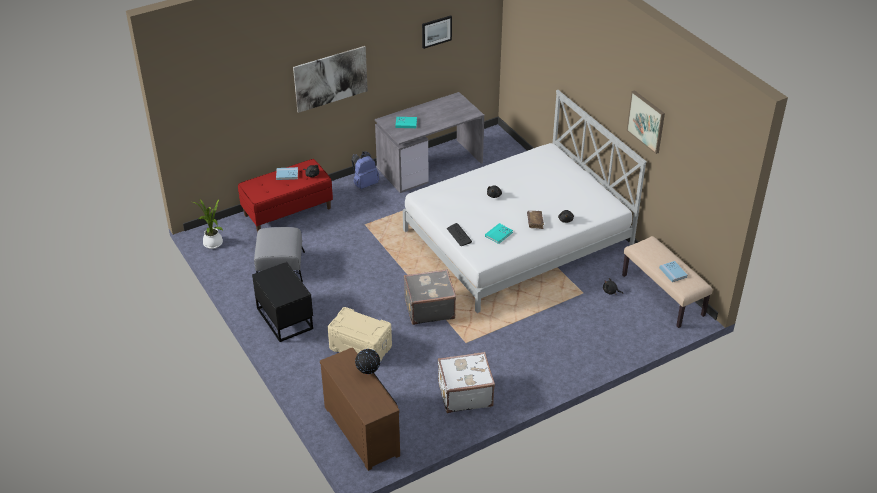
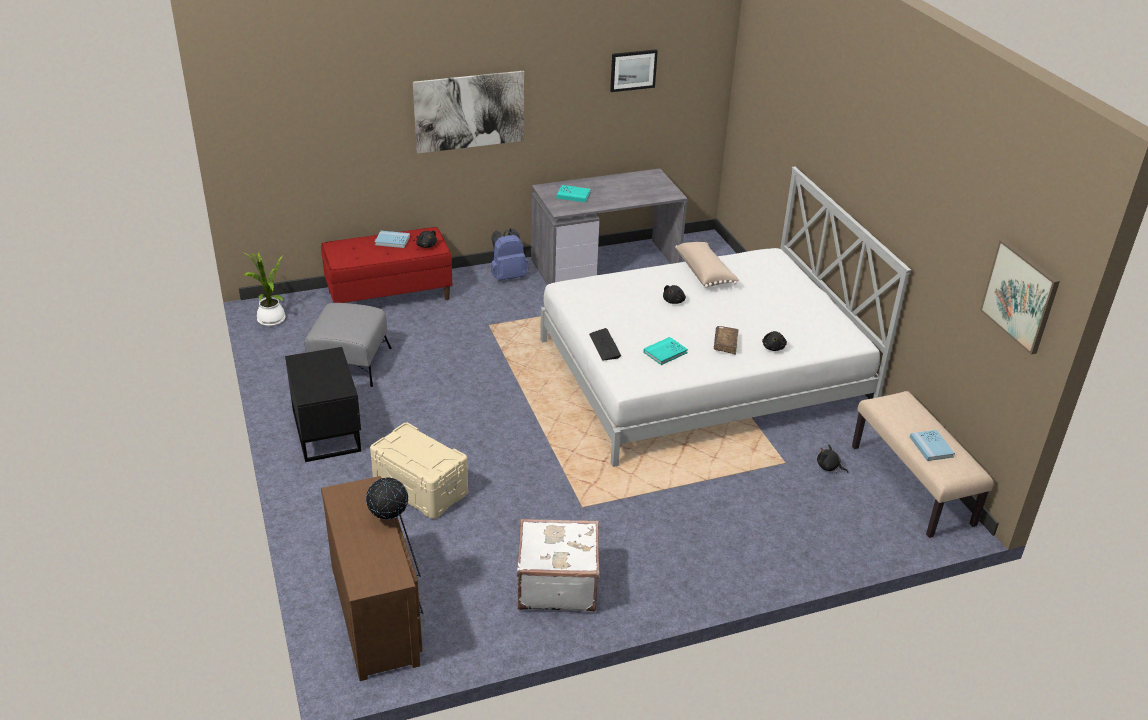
camera: 10 degrees right, 5 degrees down
(429, 308) = (542, 449): grey suitcase -> none
(508, 170) = (705, 272): none -> beige pillow
(646, 121) = (917, 203): picture -> picture (1020, 295)

